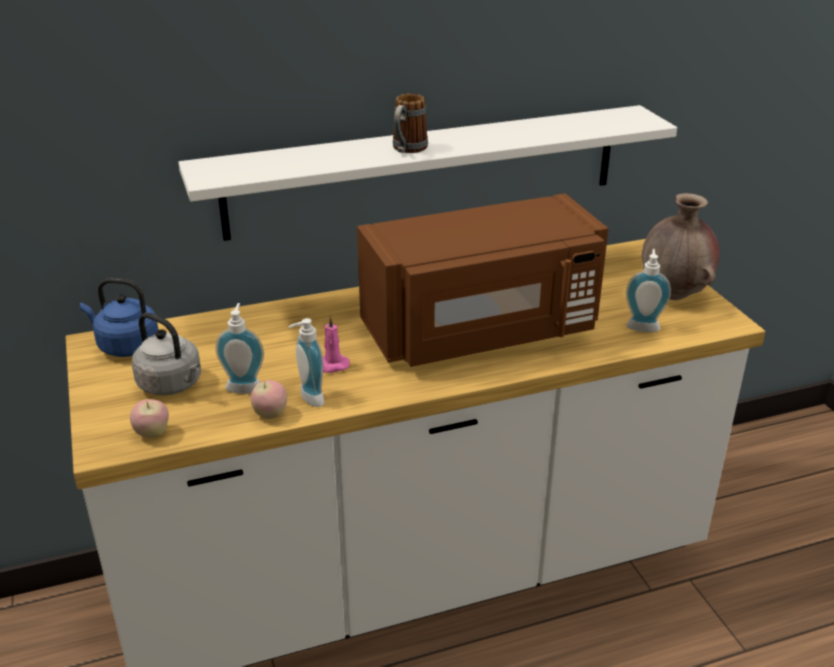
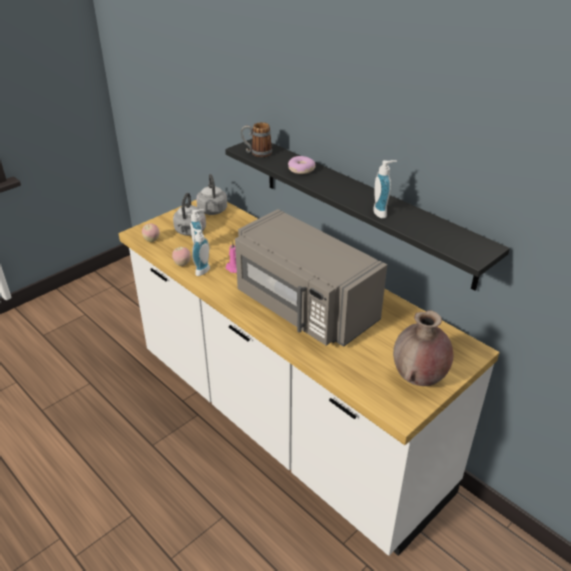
camera: 65 degrees right, 5 degrees up
(125, 346) = (212, 209): blue kettle -> grey kettle
(339, 155) = (301, 169): none -> donut
(407, 150) = (327, 185): mug -> mug (257, 153)
(425, 171) = (363, 208): white shelf -> black shelf
(482, 331) = (303, 307): brown microwave -> grey microwave
(643, 326) = (362, 371): soap dispenser -> soap dispenser (382, 212)

